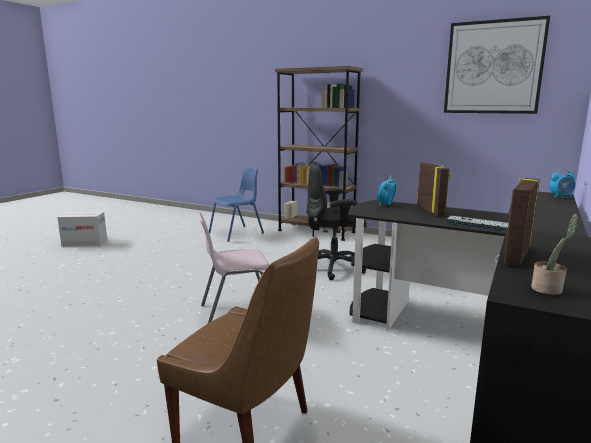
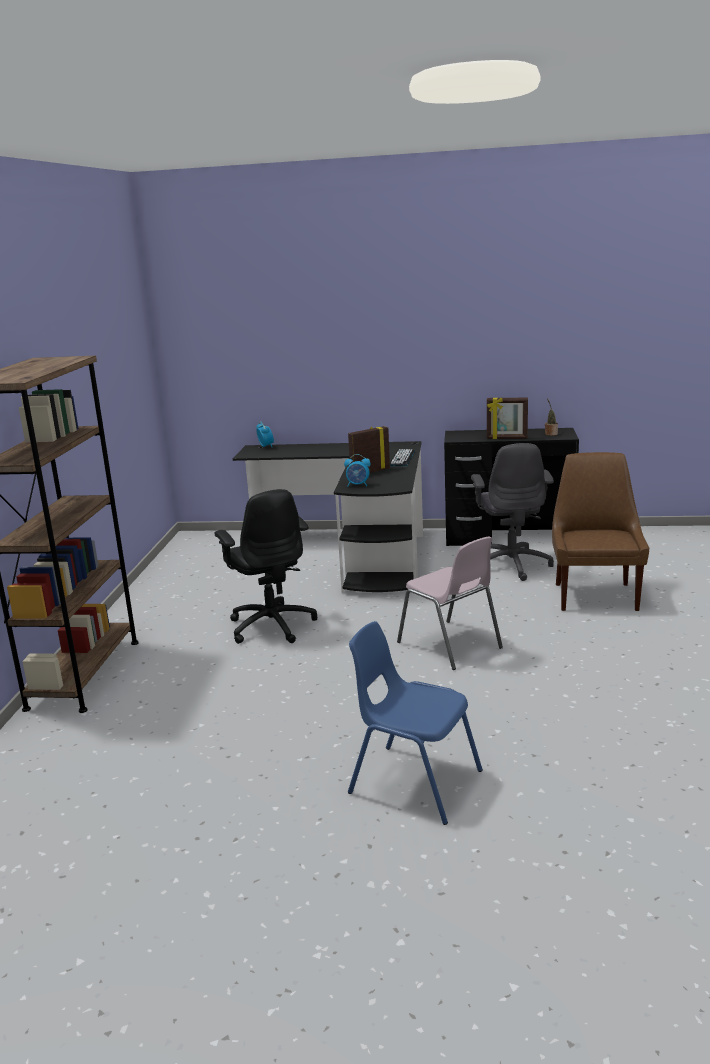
camera: 110 degrees left, 5 degrees up
(85, 243) = (270, 961): cardboard box -> none
(237, 233) = (115, 751): blue chair -> blue chair (413, 781)
(396, 400) = (511, 565): none -> grey office chair
(493, 67) = (114, 334): picture -> none

